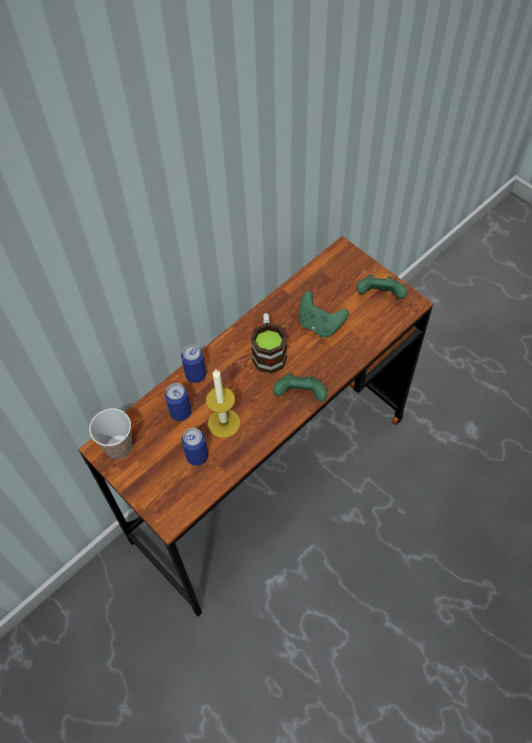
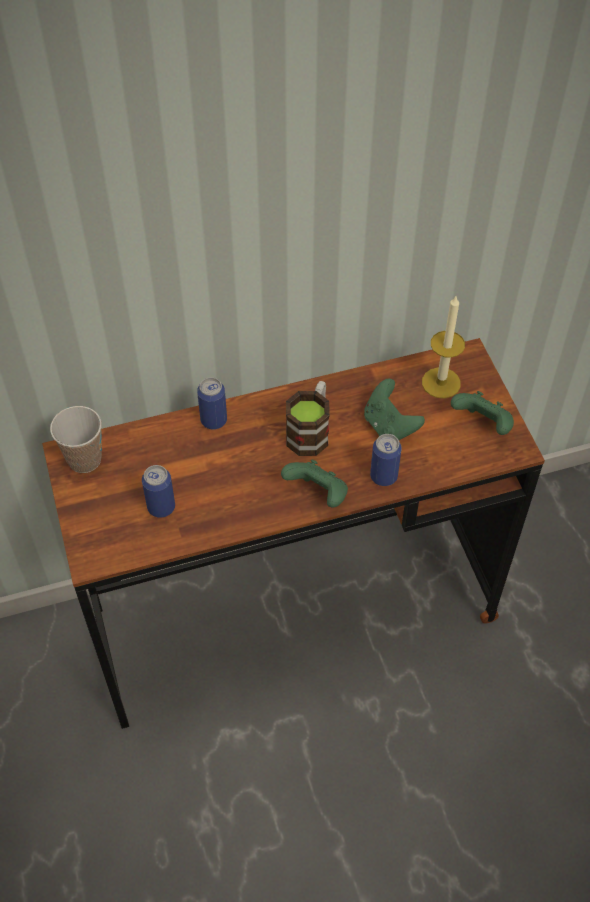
camera: 25 degrees right, 5 degrees down
(180, 412) = (172, 453): can -> can (383, 476)
(224, 423) = (212, 485): candle -> candle (441, 383)

